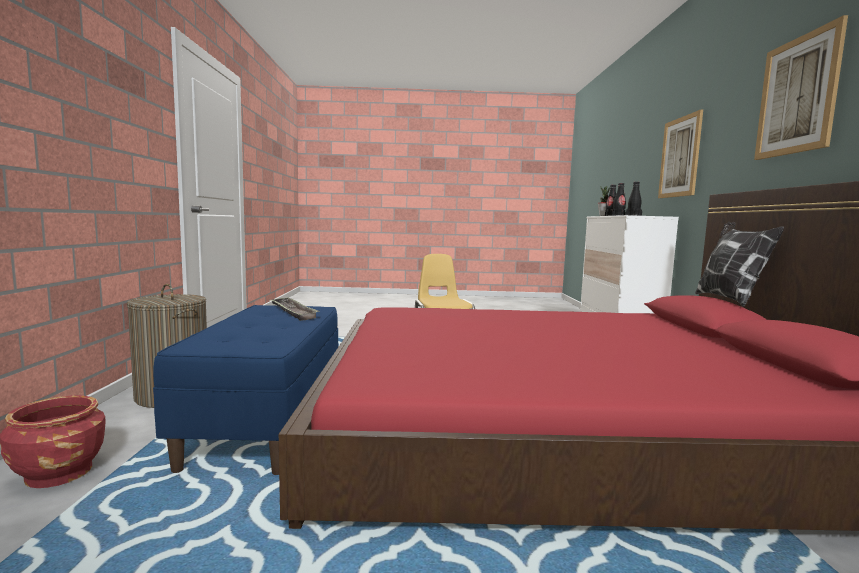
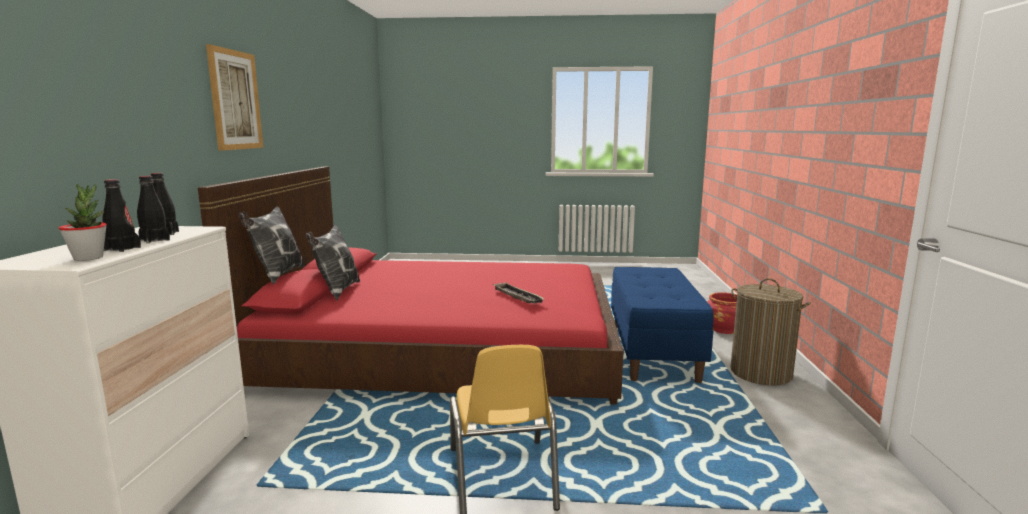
camera: 175 degrees left, 5 degrees up
(292, 312) = (658, 297): tray -> tray (517, 297)
(680, 157) = (100, 128): picture -> none
(689, 332) = (337, 291): none -> pillow

